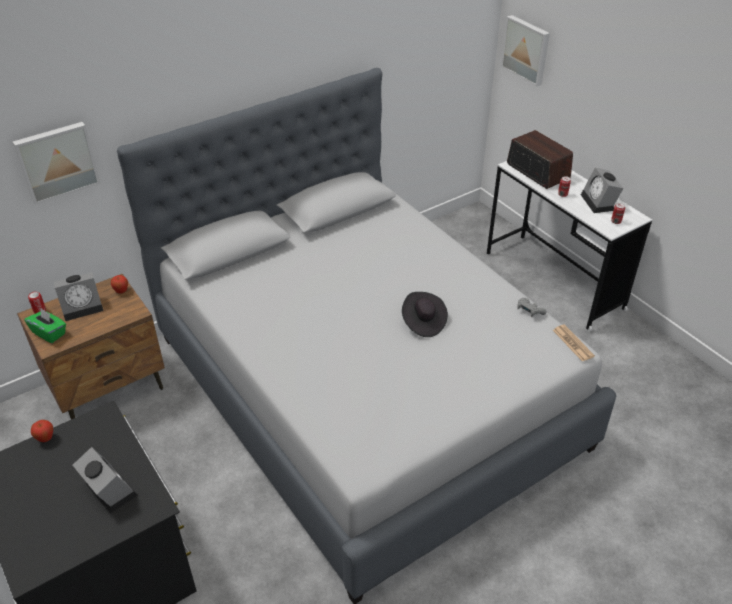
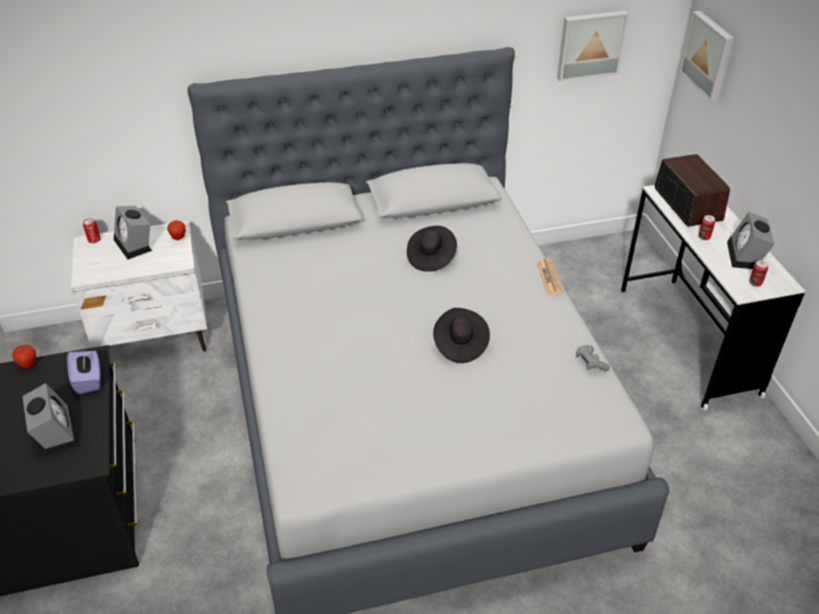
camera: 20 degrees right, 0 degrees up
(49, 333) = (91, 263): green tissue box -> none
(57, 161) = (126, 88): picture -> picture (590, 44)
(83, 306) = (135, 245): alarm clock -> alarm clock turned 60 degrees clockwise
(109, 388) = (156, 336): brown nightstand -> white nightstand
(113, 436) = (88, 380): none -> purple tissue box
(362, 257) = (431, 258): none -> black hat
(573, 343) = (623, 413): newspaper -> newspaper (549, 277)

